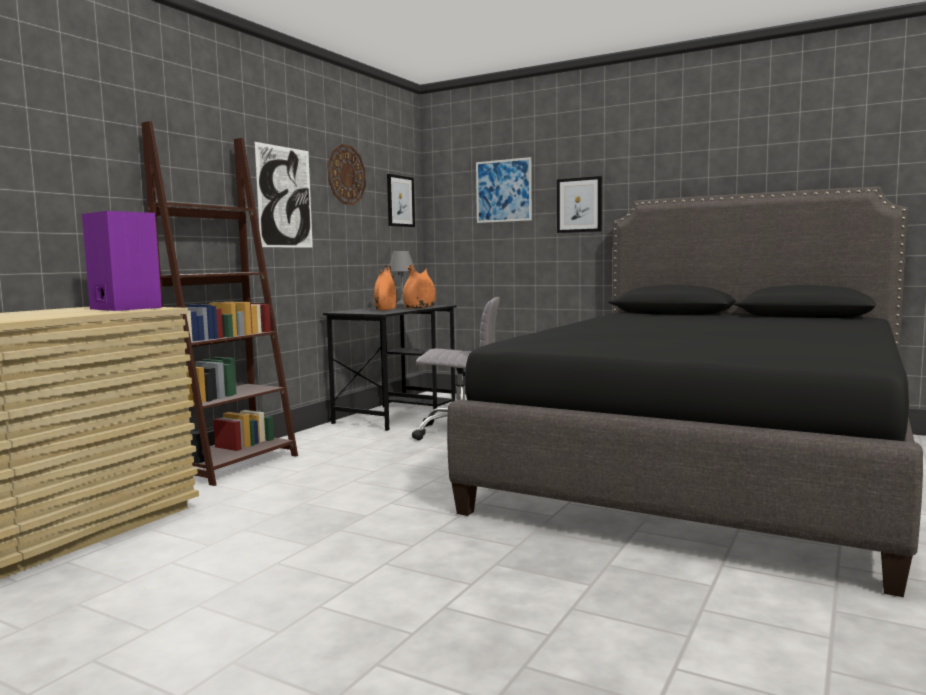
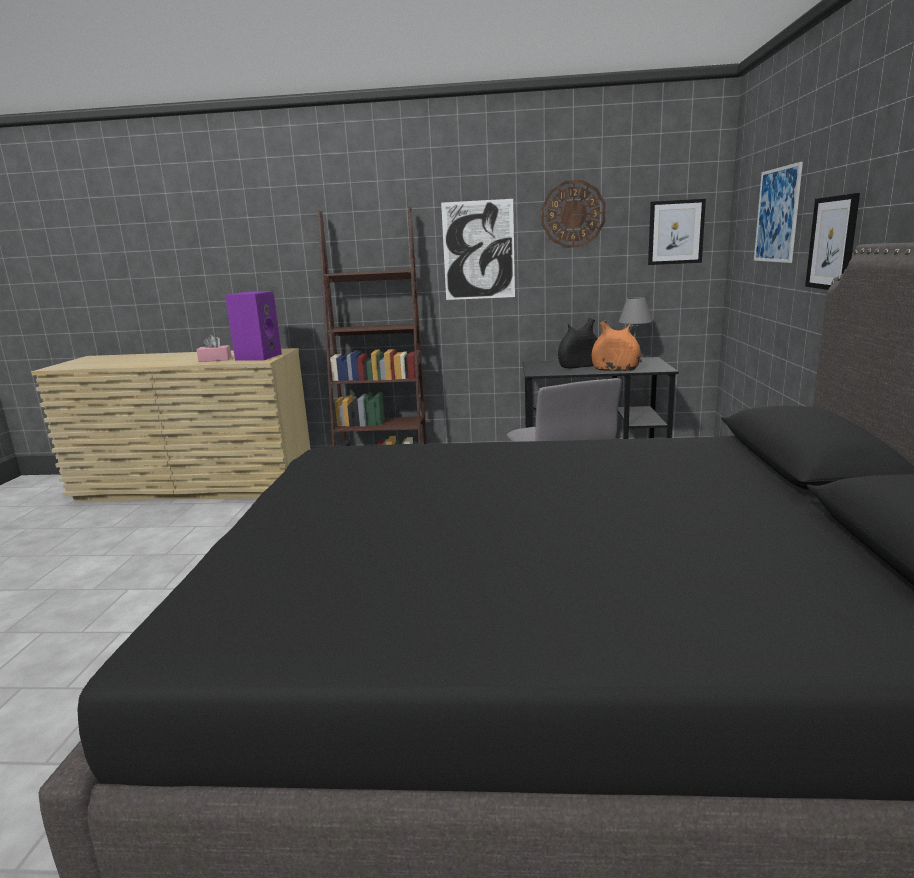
camera: 65 degrees right, 10 degrees up
(69, 313) = (215, 359): none -> pink tissue box
(385, 309) = (579, 366): orange vase -> black vase

